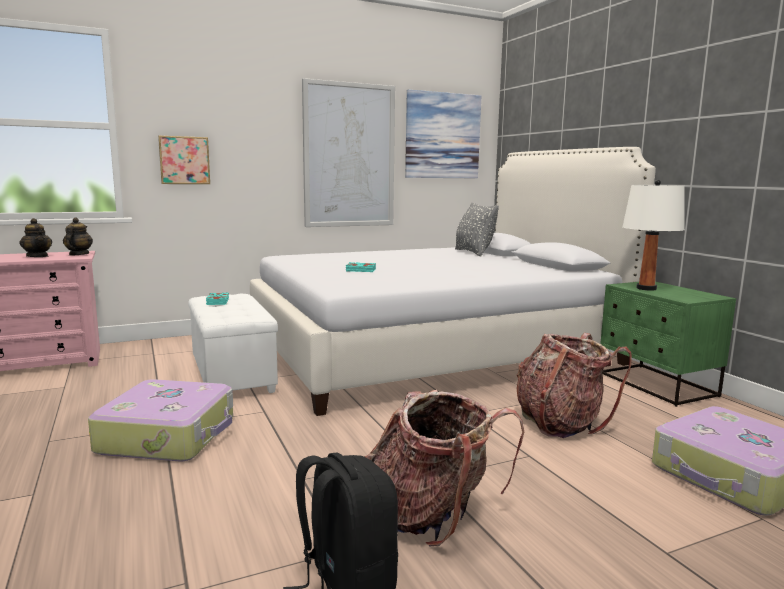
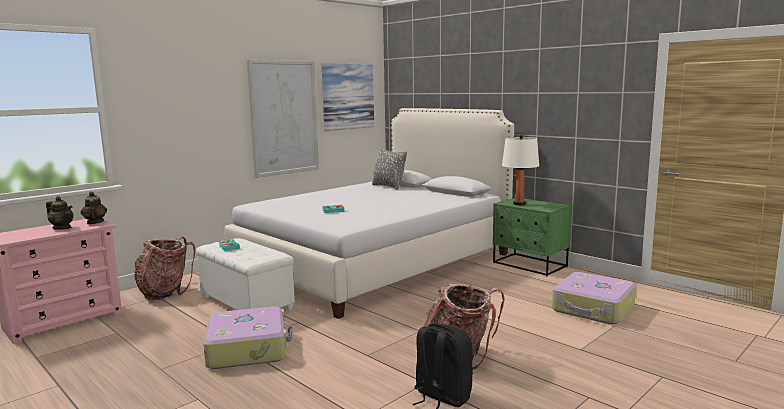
camera: 20 degrees left, 0 degrees up
(184, 160) = (160, 132): picture -> none
(560, 423) = (490, 296): backpack -> backpack (164, 292)

